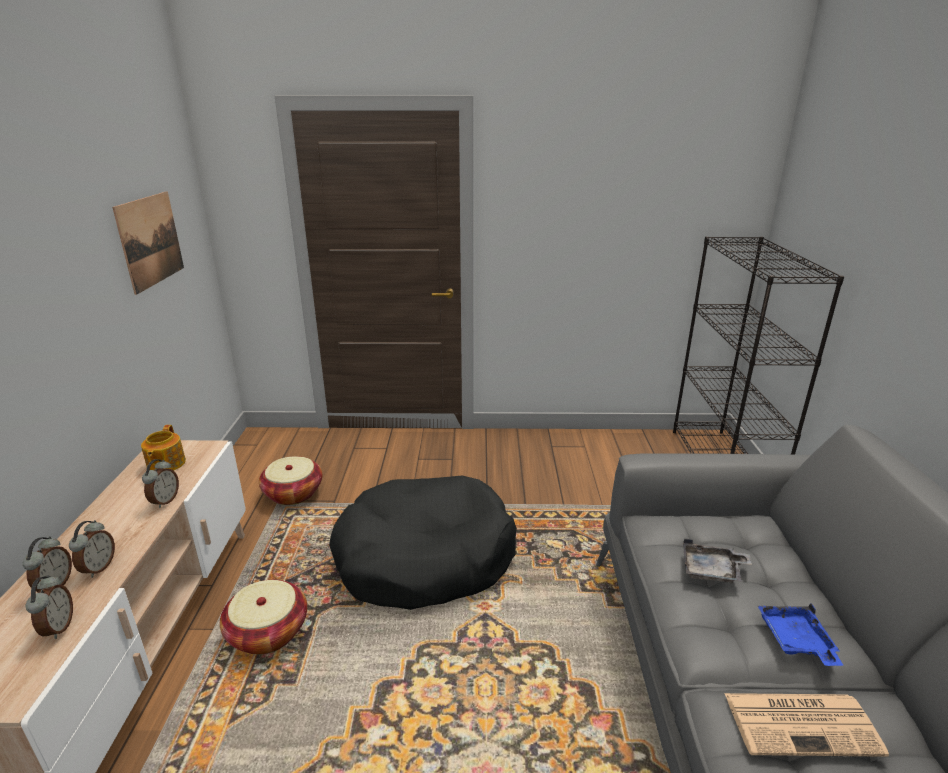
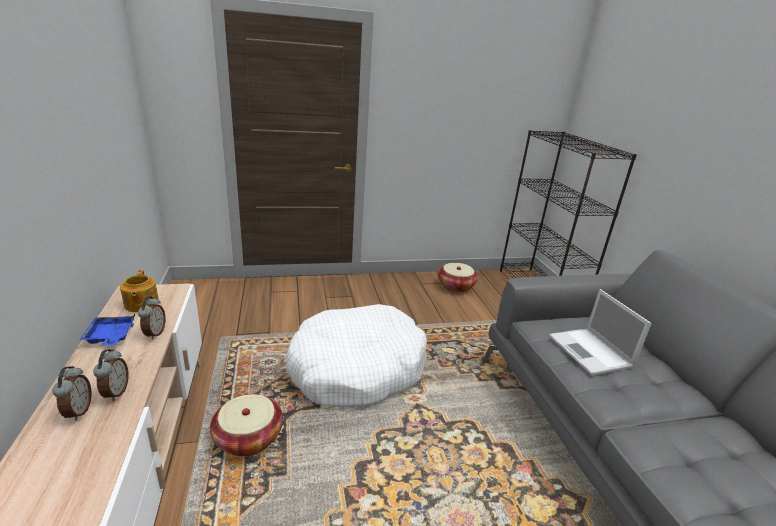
camera: 15 degrees left, 0 degrees up
(58, 627) = (98, 446): alarm clock -> none
(151, 240) = (109, 109): picture -> none
(293, 493) = (232, 329): basket -> basket (456, 286)
(424, 557) = (356, 368): black dog bed -> white dog bed
(712, 570) = (590, 352): grey tray -> laptop
(795, 641) = (661, 391): blue tray -> blue tray (110, 337)
(803, 723) = (690, 441): newspaper -> none

